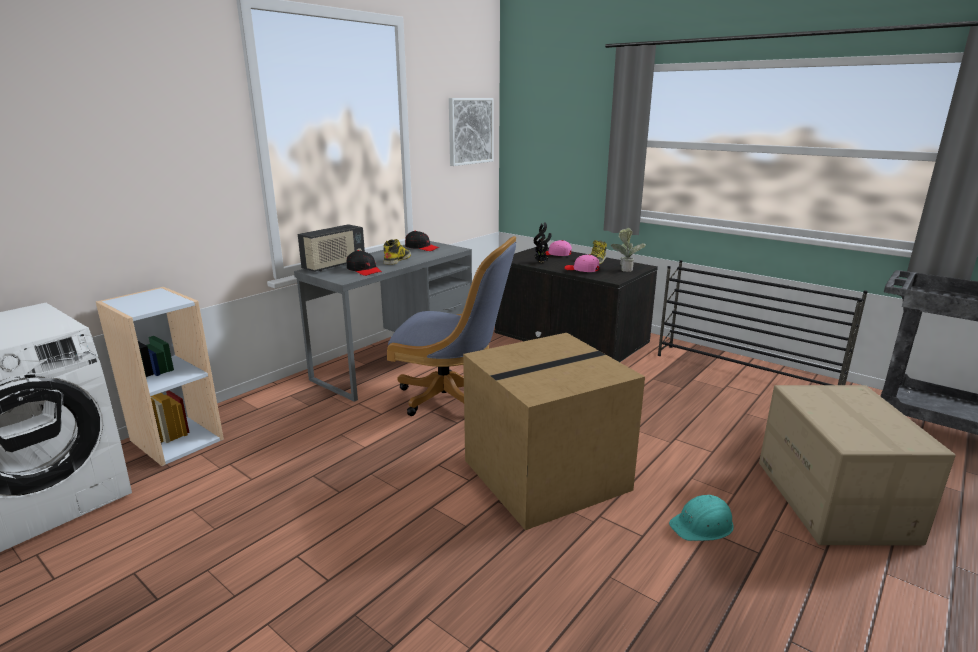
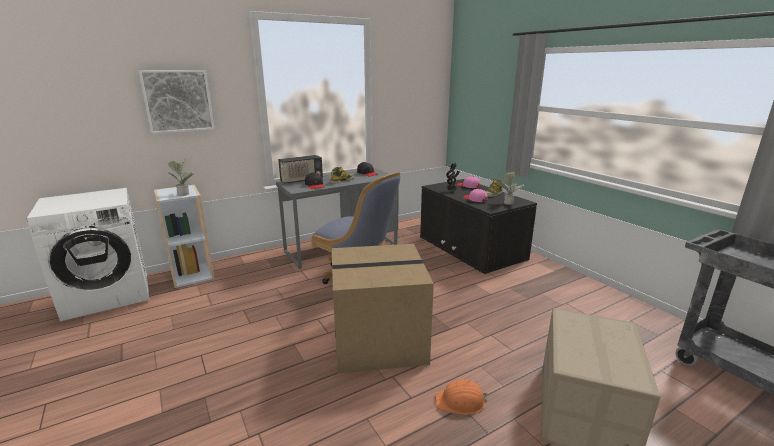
camera: 20 degrees right, 0 degrees up
(167, 302) = (185, 194): none -> potted plant
(470, 131) = (423, 95): picture -> picture (178, 101)
(702, 525) = (460, 402): turquoise hard hat -> orange hard hat
(745, 372) = (590, 295): black shoe rack -> none

